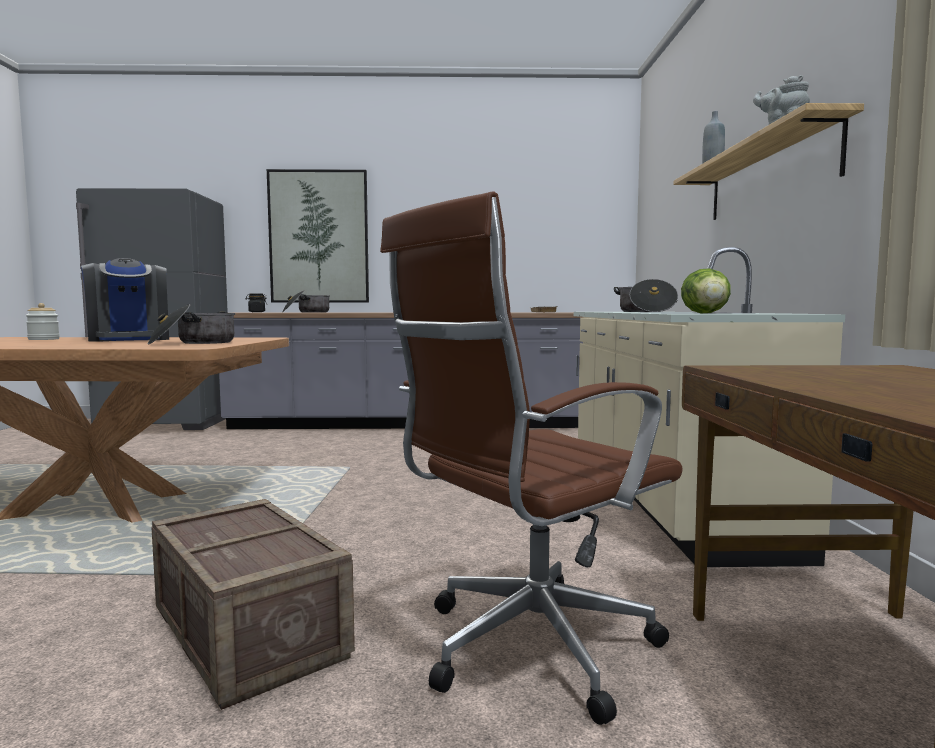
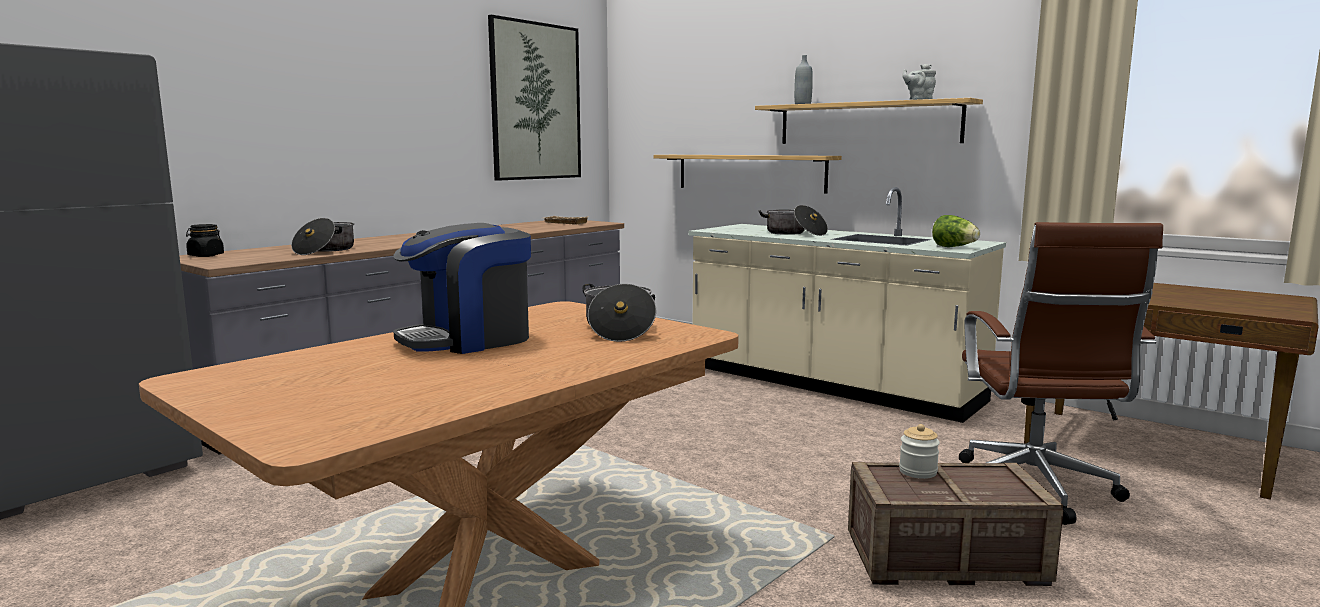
camera: 50 degrees left, 5 degrees up
(43, 339) = (348, 365): jar -> jar (918, 472)
(129, 339) = (468, 339): coffee machine -> coffee machine turned 135 degrees clockwise
(319, 237) = (274, 128): picture -> picture (536, 101)
(696, 257) = (750, 172): none -> shelf

